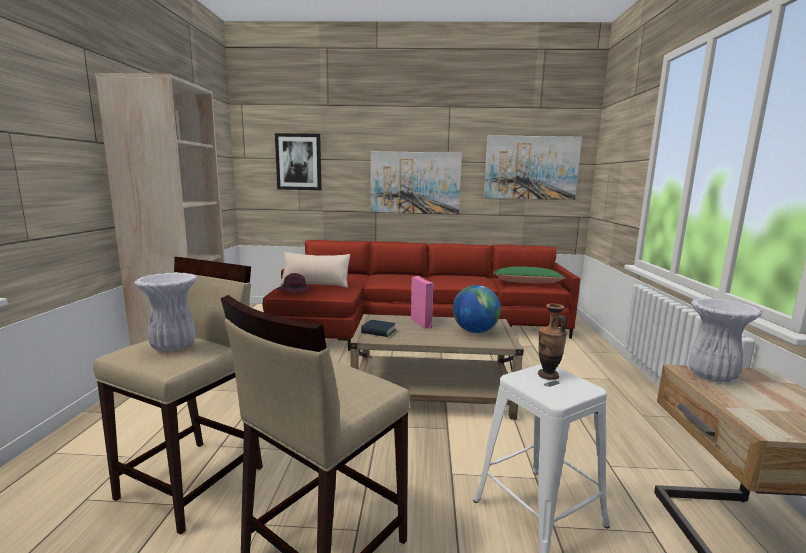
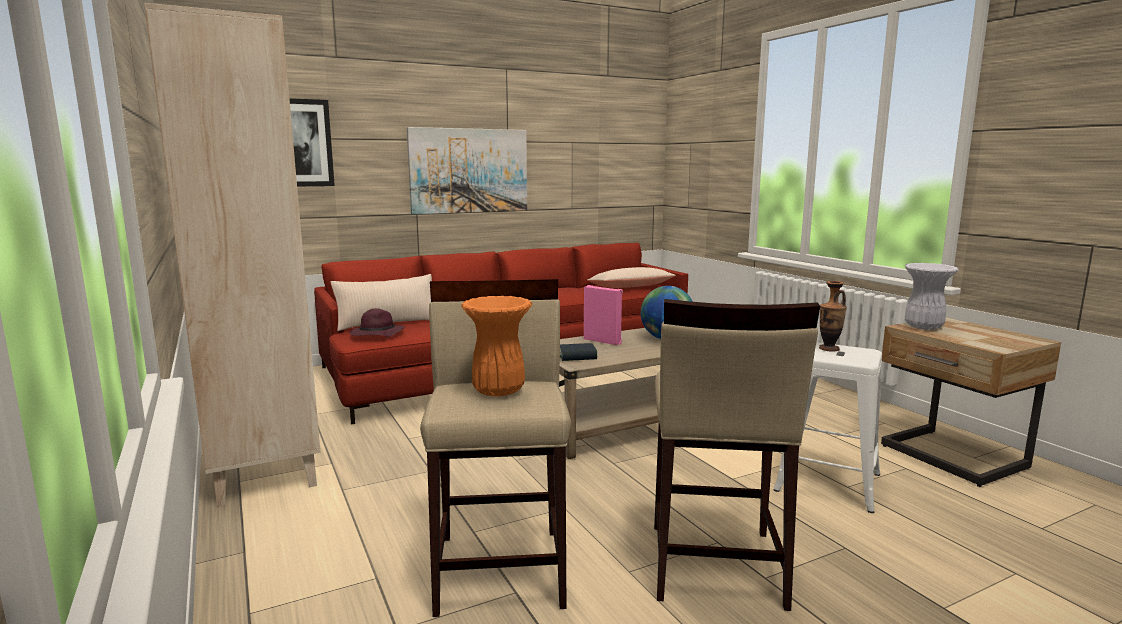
camera: 30 degrees left, 0 degrees up
(173, 347) = (499, 391): white vase -> orange vase
(526, 283) = (631, 287): green pillow -> beige pillow
(531, 168) = (603, 149): picture -> none

